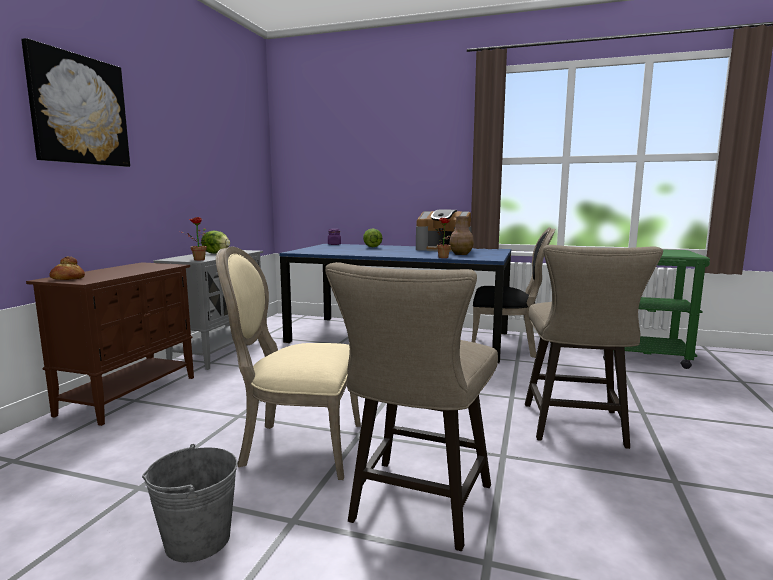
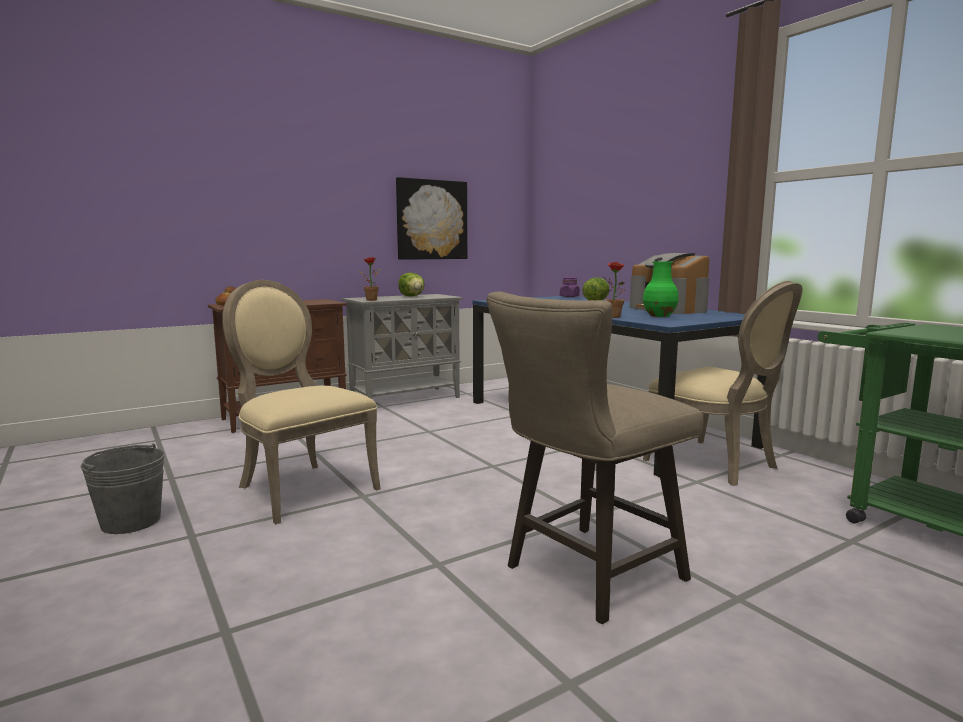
camera: 40 degrees right, 0 degrees up
(79, 110) = (271, 161): picture -> picture (431, 220)
(416, 508) = (272, 568): beige stool -> none
(460, 254) = (659, 315): brown vase -> green vase
(506, 348) = (716, 464): black chair -> beige chair

